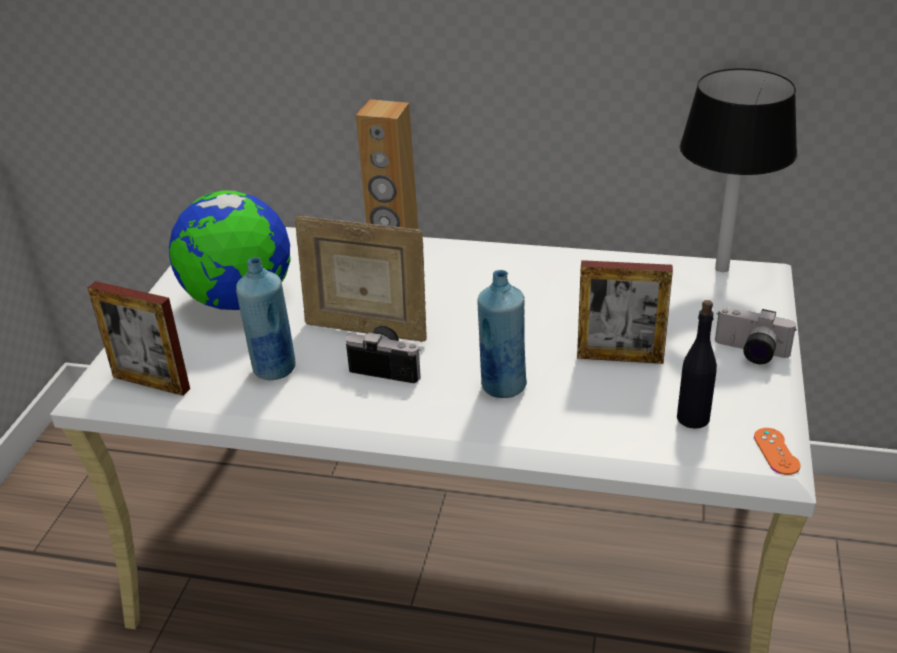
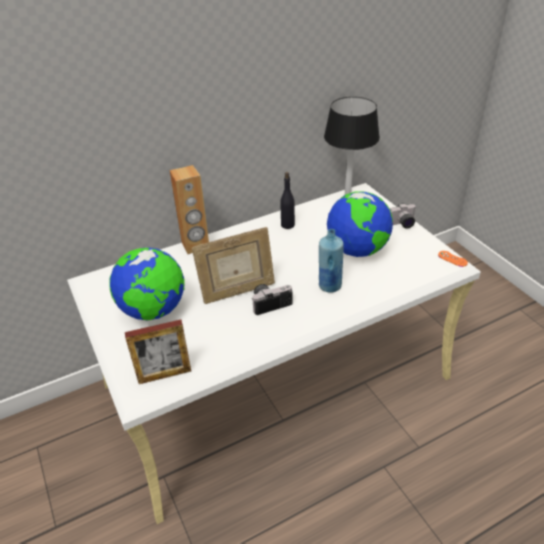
camera: 40 degrees left, 5 degrees up
(273, 369) = (219, 333): blue bottle -> none
(620, 357) = (357, 250): picture frame -> globe
(693, 418) = (412, 261): black bottle -> black bottle (287, 225)

